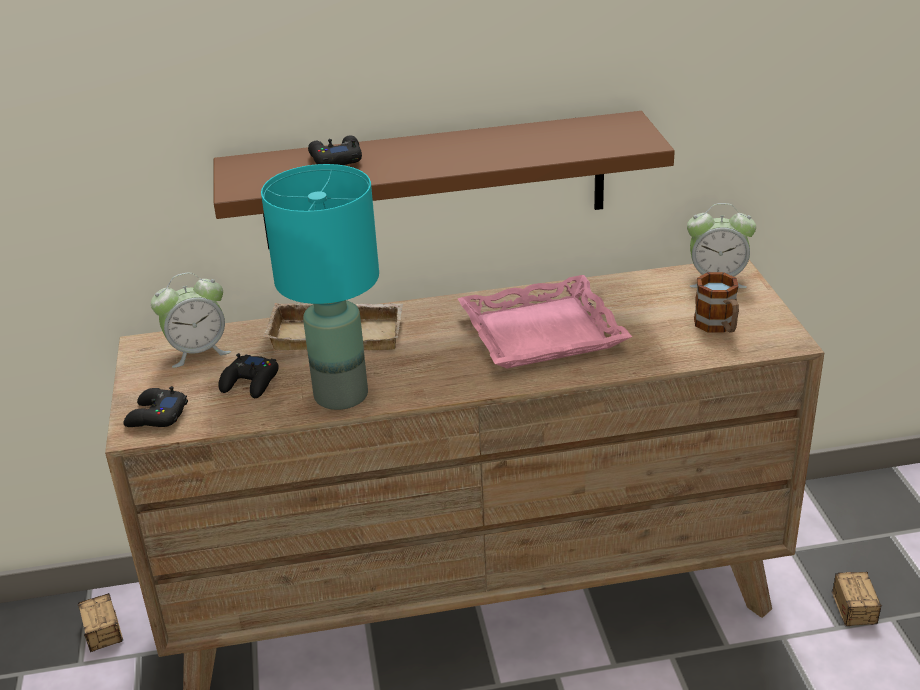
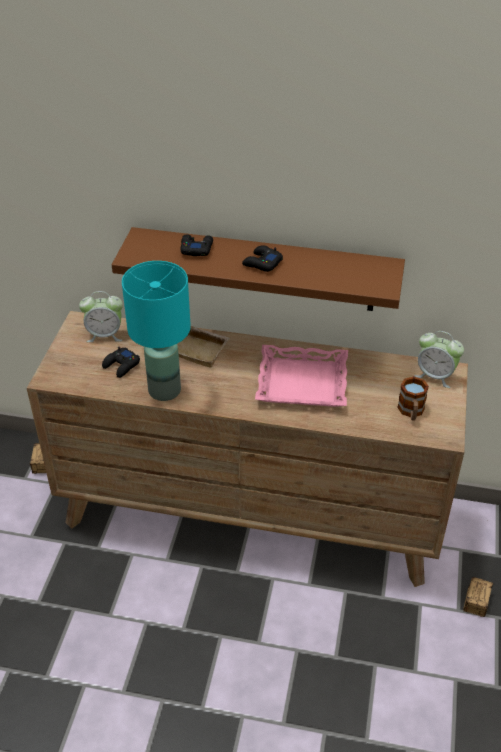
camera: 20 degrees right, 10 degrees up
(156, 416) = (62, 372): black game controller -> black game controller (262, 263)

